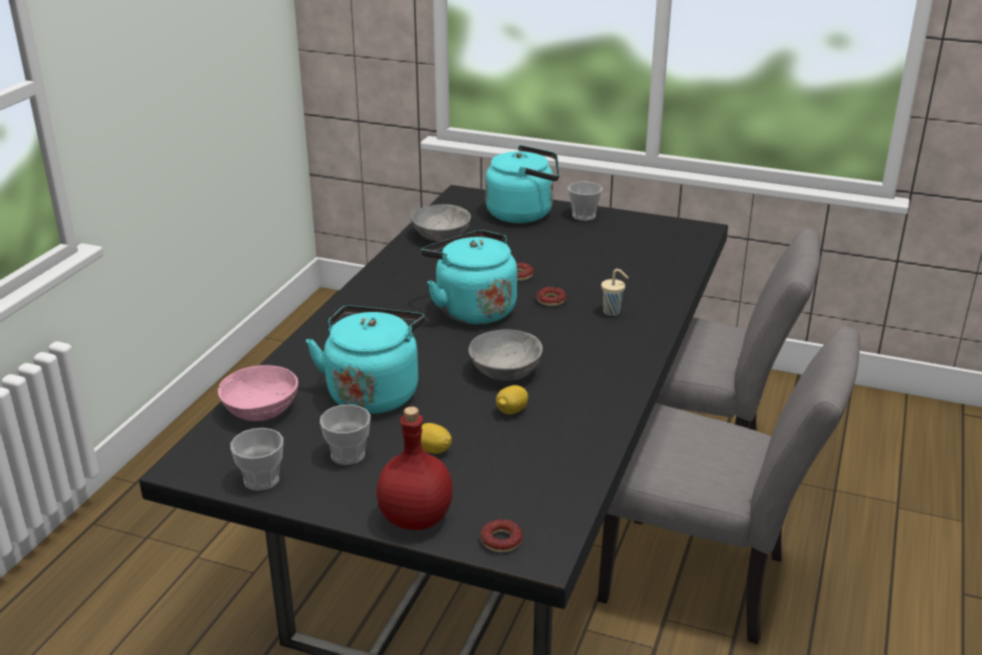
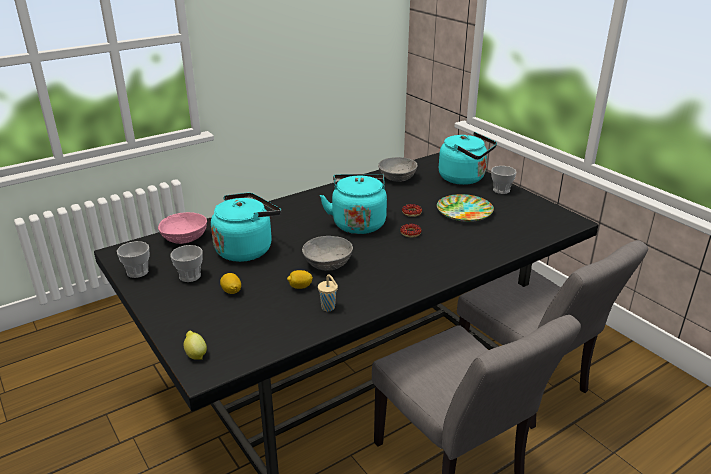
camera: 35 degrees right, 0 degrees up
(415, 519) = (173, 323): red bottle -> none
(501, 540) = (195, 354): donut -> lemon
(576, 254) = (464, 211): none -> plate
(612, 312) = (438, 253): beige cup -> beige cup (329, 308)

